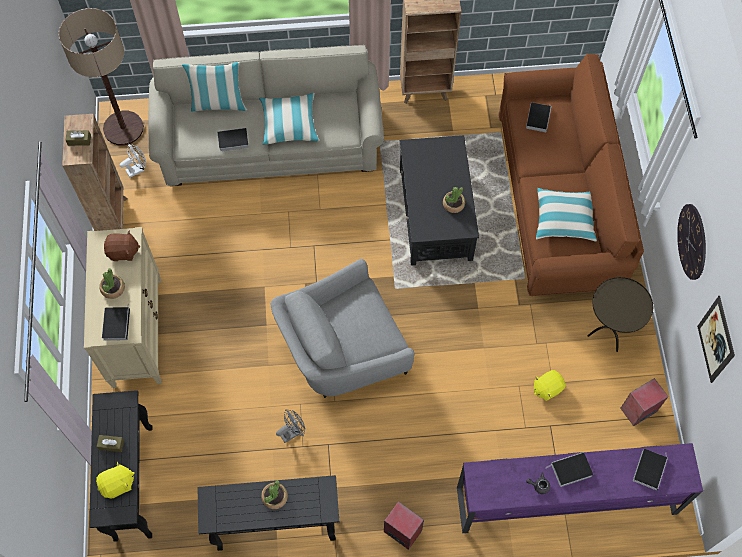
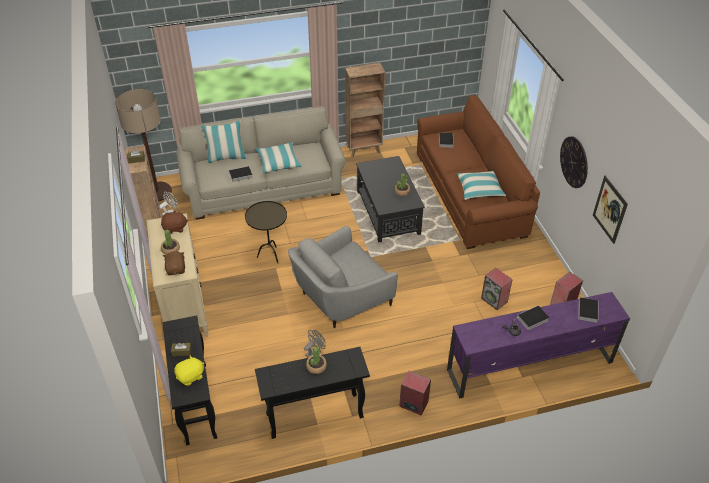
camera: 10 degrees left, 20 degrees down
(116, 323) = (176, 269): book -> brown plush toy
(547, 388) = (494, 300): yellow plush toy -> speaker
(606, 336) = (526, 265): brown side table -> brown side table (270, 255)

